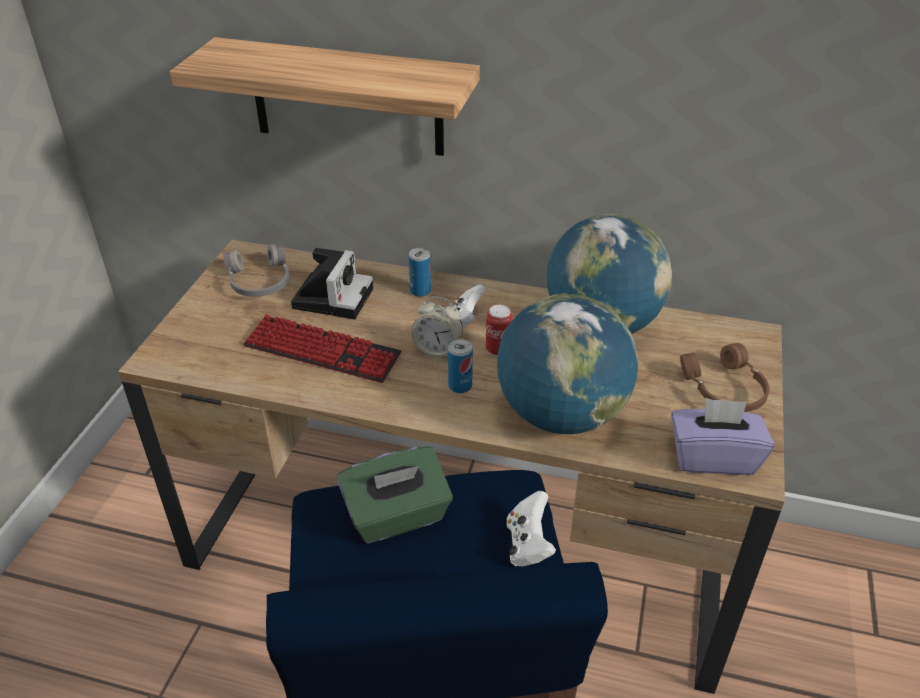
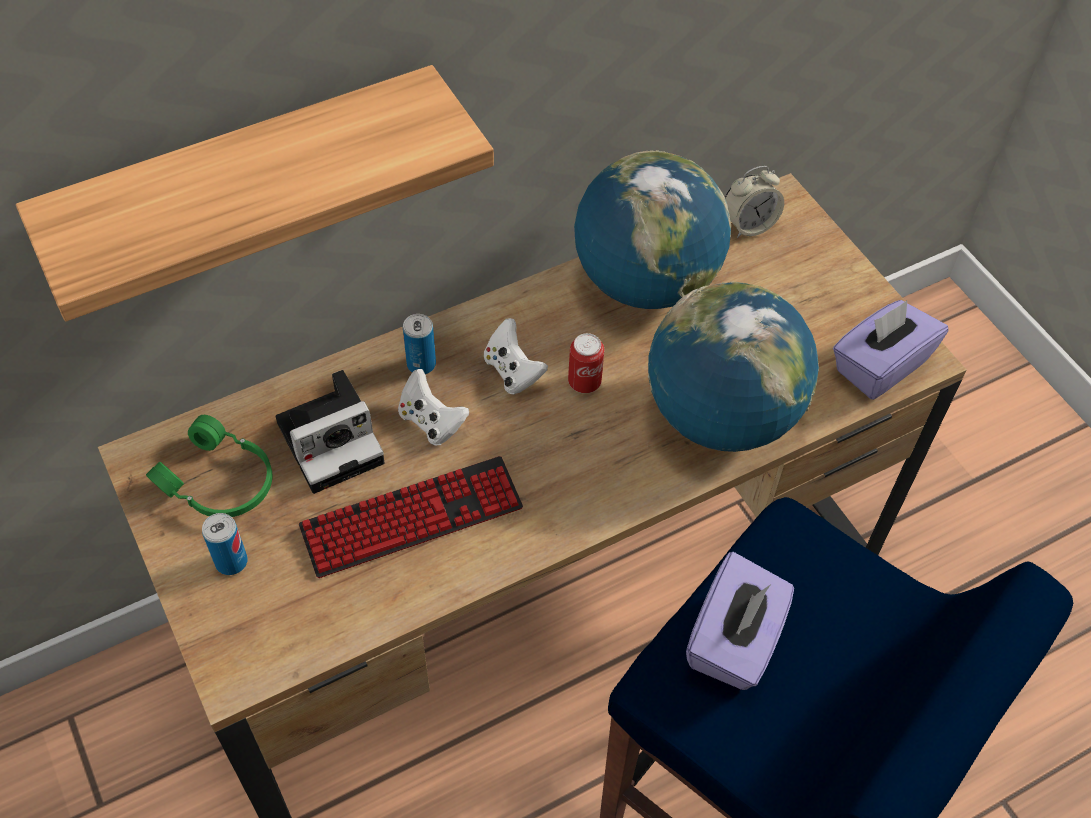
camera: 45 degrees left, 15 degrees up
(259, 282) = (219, 482): grey headphones -> green headphones
(333, 296) = (334, 439): camera -> camera turned 90 degrees clockwise
(397, 516) = (734, 641): green tissue box -> purple tissue box
(437, 350) = (527, 427): alarm clock -> alarm clock (748, 225)
(460, 386) = (598, 453): can -> can (231, 561)
(528, 544) = (863, 575): white game controller -> white game controller (431, 422)
(724, 390) = (818, 285): brown headphones -> none

